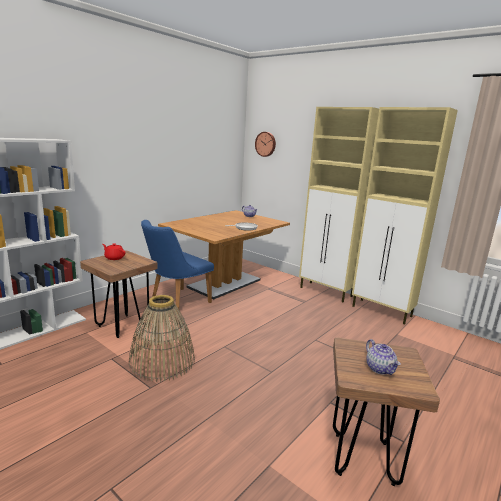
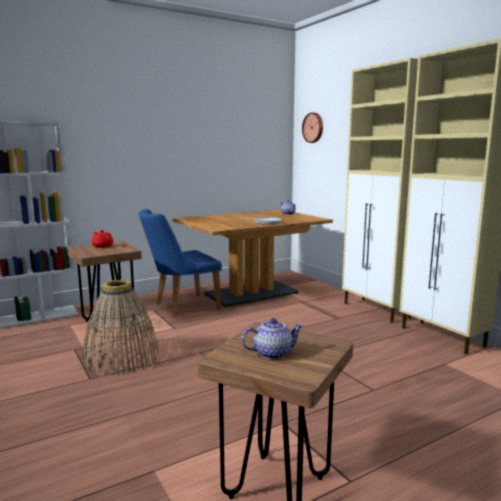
camera: 20 degrees right, 5 degrees down
(380, 369) = (272, 353): teapot -> teapot turned 105 degrees counterclockwise

